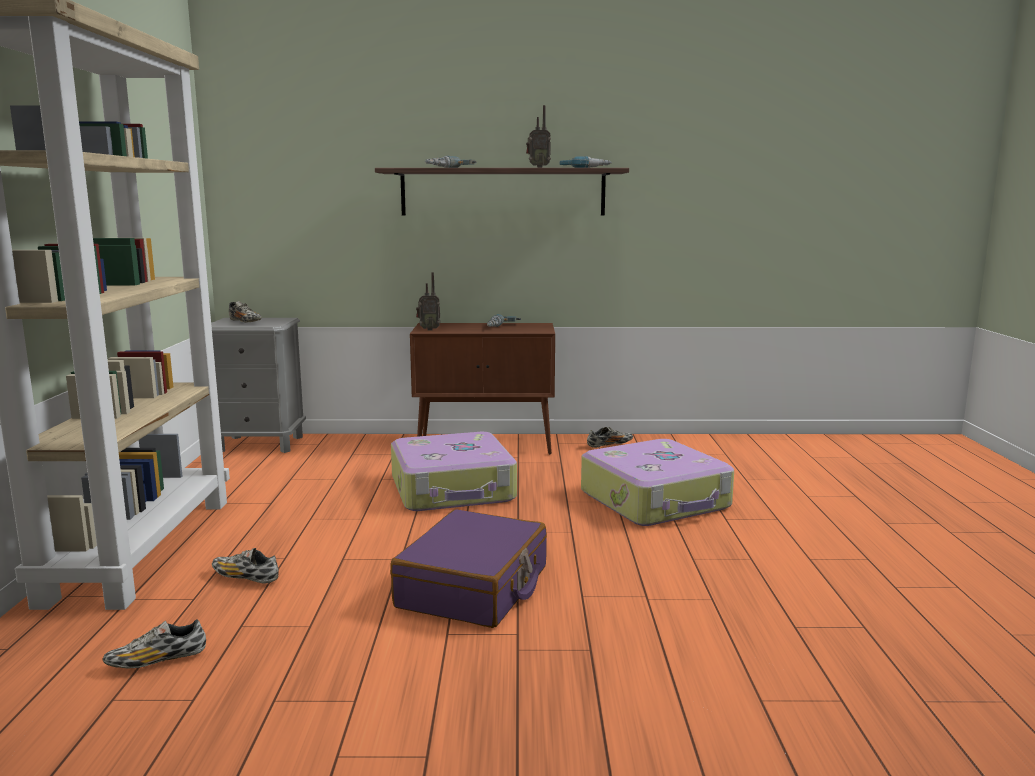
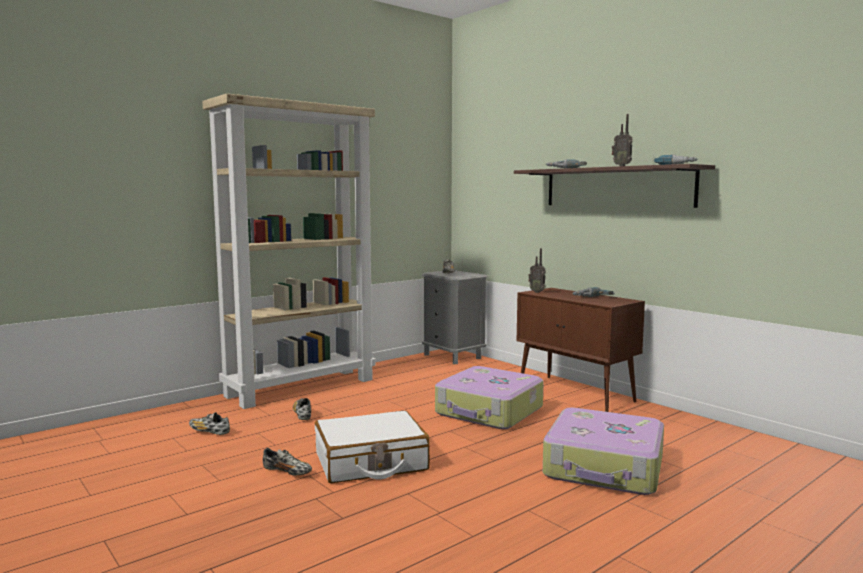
camera: 50 degrees right, 5 degrees down
(474, 587) = (371, 462): purple suitcase -> white suitcase
(609, 445) = (671, 421): shoe -> shoe (287, 472)

